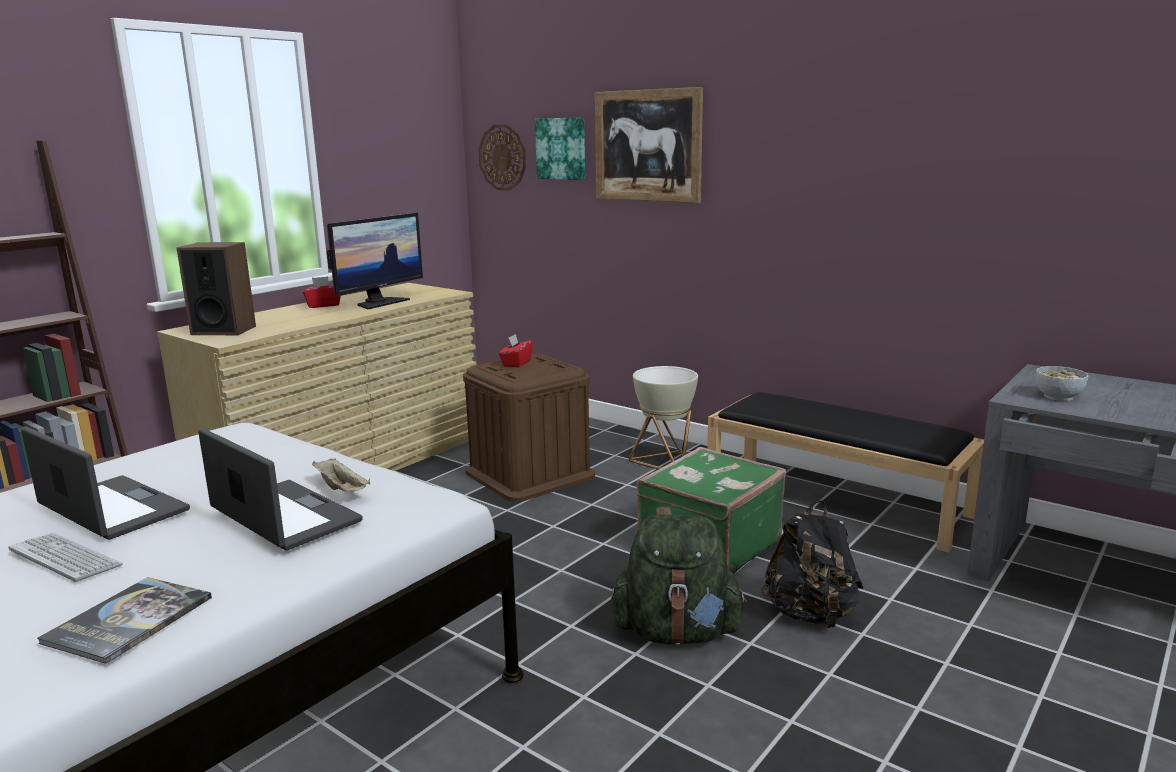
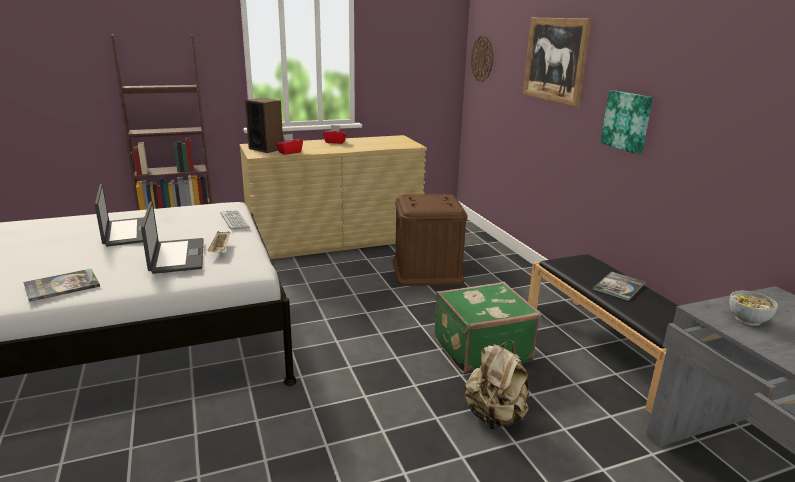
camera: 30 degrees right, 5 degrees up
(65, 558) = (82, 250): keyboard -> keyboard (234, 220)
(379, 303) = (365, 146): monitor -> none
(516, 363) = (428, 198): red tissue box -> red tissue box (289, 152)
(562, 148) = (511, 56): picture -> picture (627, 121)
(665, 462) = (518, 286): planter -> none
(677, 632) = (401, 394): green backpack -> none
(811, 615) = (495, 416): black backpack -> beige backpack
(838, 416) = (619, 287): none -> book

